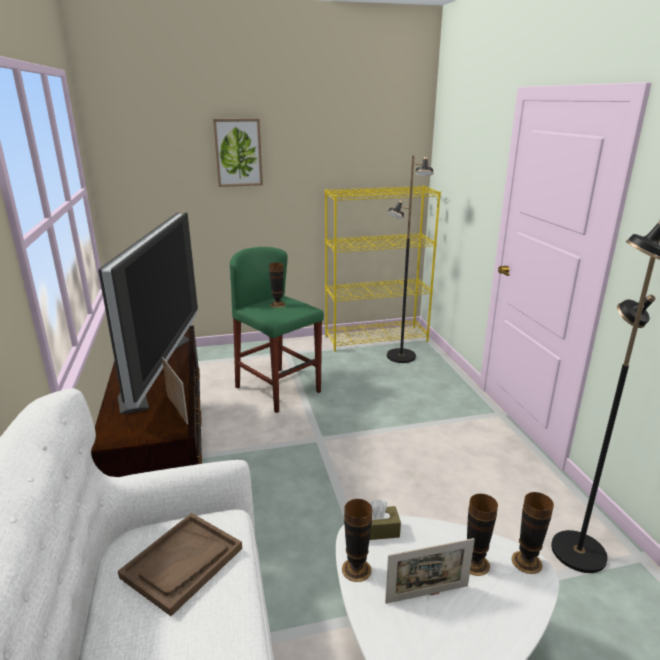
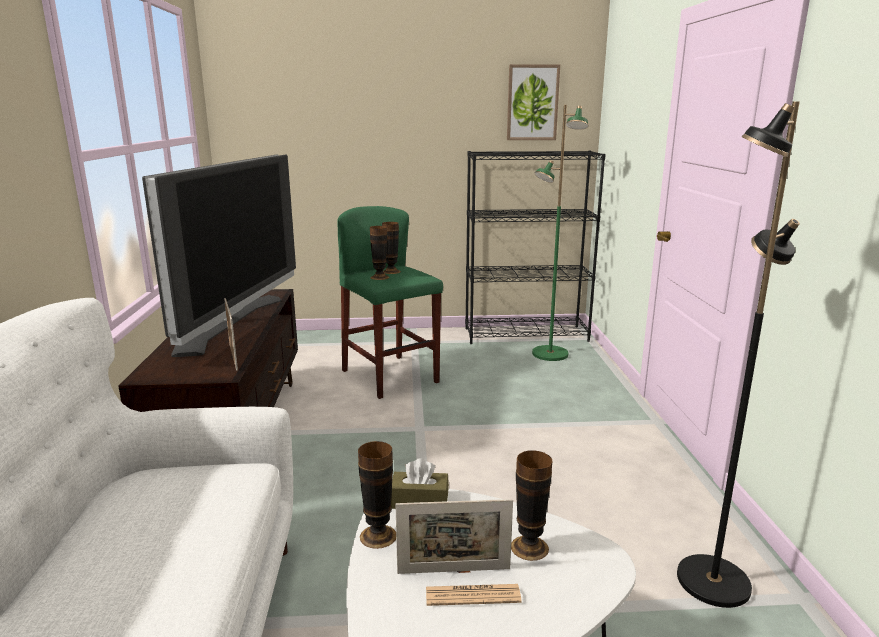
camera: 10 degrees right, 5 degrees down
(182, 563) = (178, 503): brown tray -> none
(238, 152) = (369, 106): picture -> picture (532, 103)
(376, 338) = (526, 334): yellow bookcase -> black bookcase
(401, 356) = (549, 354): black floor lamp -> green floor lamp
(449, 615) = (472, 595): none -> newspaper
(526, 562) = (599, 553): vase -> vase (379, 277)

